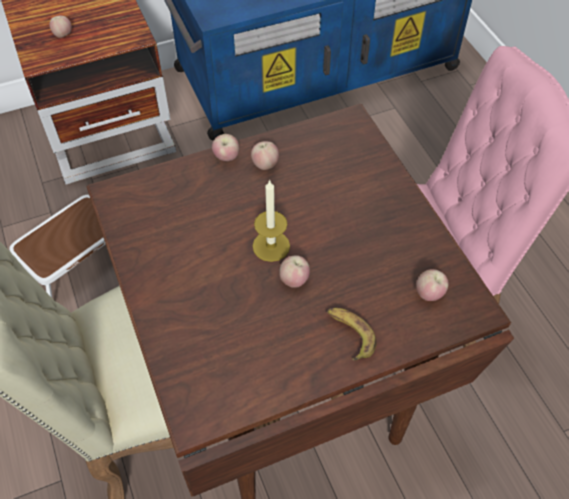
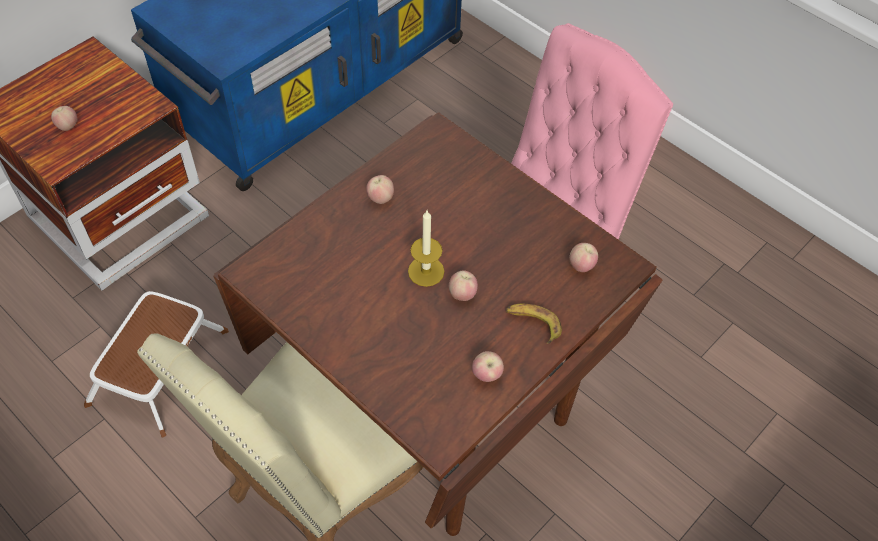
camera: 25 degrees left, 0 degrees up
(226, 157) = (340, 203): apple -> apple (486, 375)

